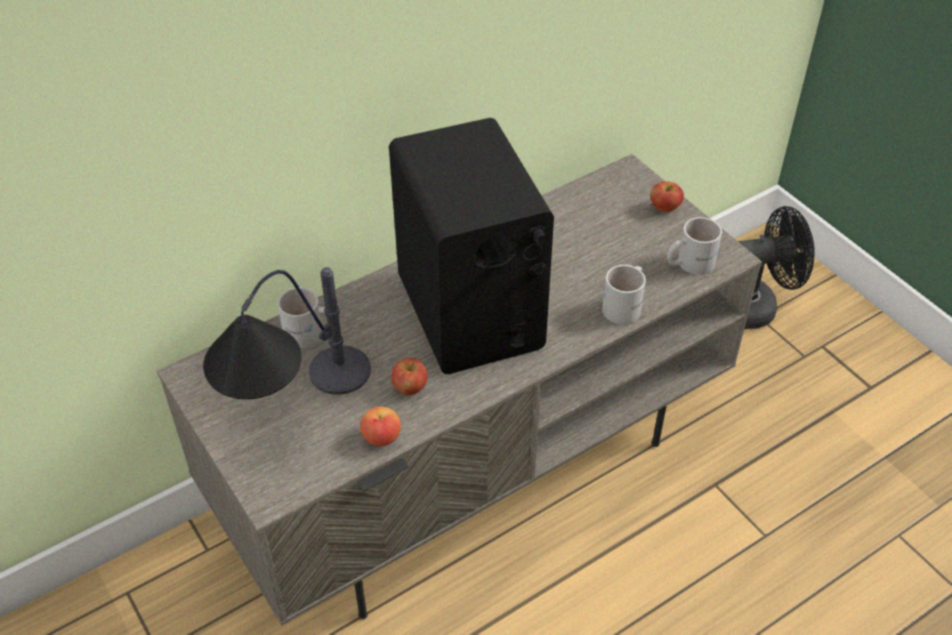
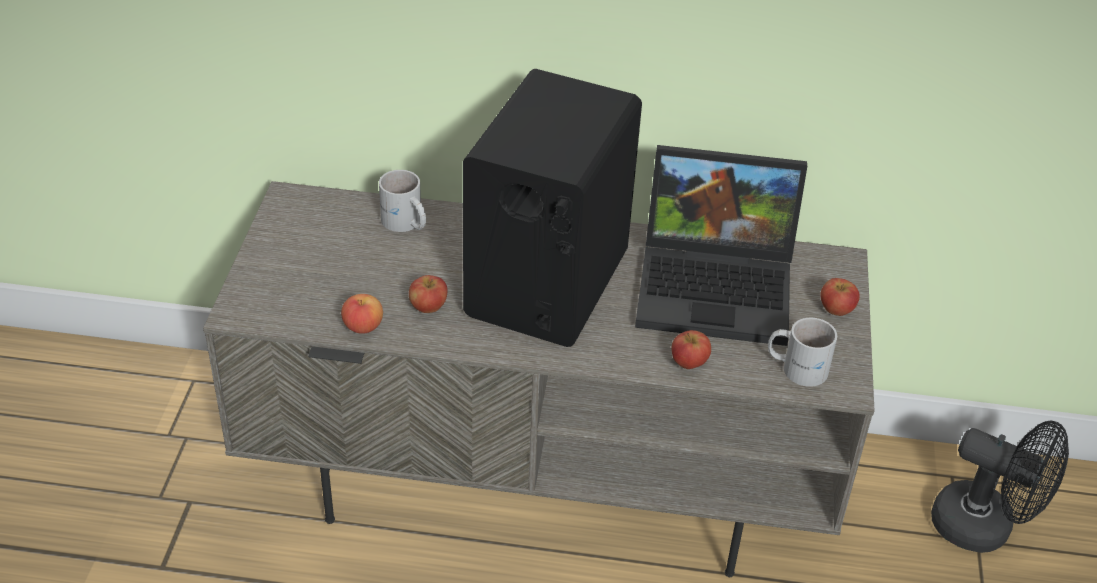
camera: 40 degrees right, 5 degrees down
(296, 410) = (328, 268): table lamp -> none
(579, 238) = (719, 287): none -> laptop
(626, 305) = (689, 363): white mug -> apple

